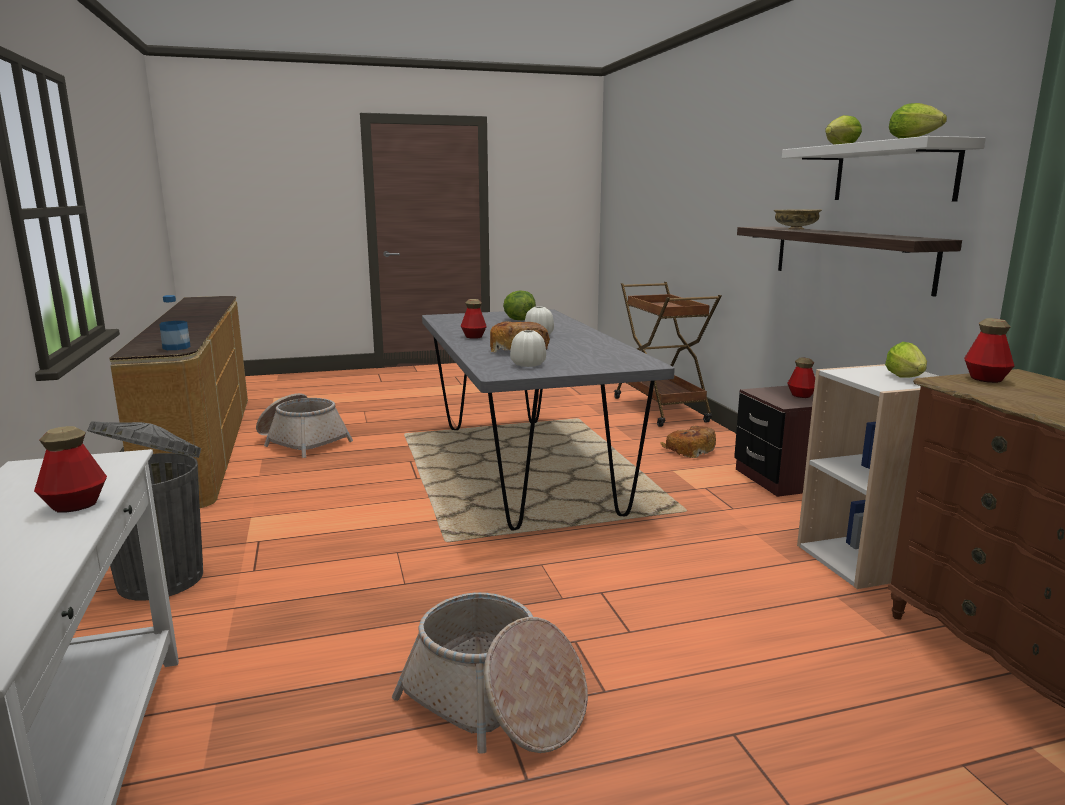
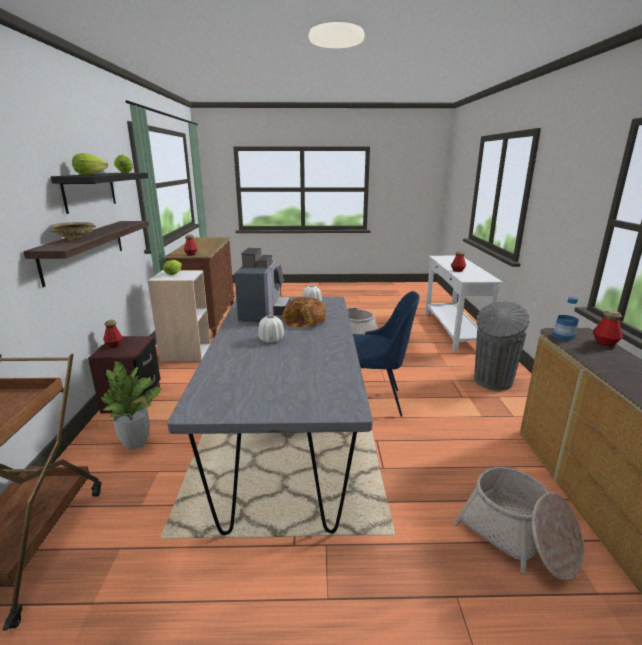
camera: 165 degrees left, 5 degrees up
(423, 516) = (372, 401): none -> blue chair
(473, 336) = (327, 343): bottle -> bottle (605, 343)
(518, 320) = (257, 380): lettuce -> none
(588, 353) = (264, 313): none -> coffee machine
(689, 450) = (136, 443): bread -> potted plant
(894, 172) = (90, 191): white shelf -> black shelf

